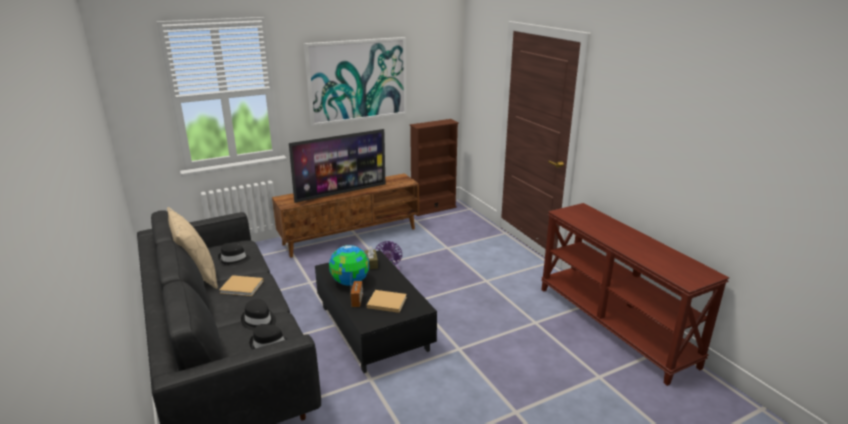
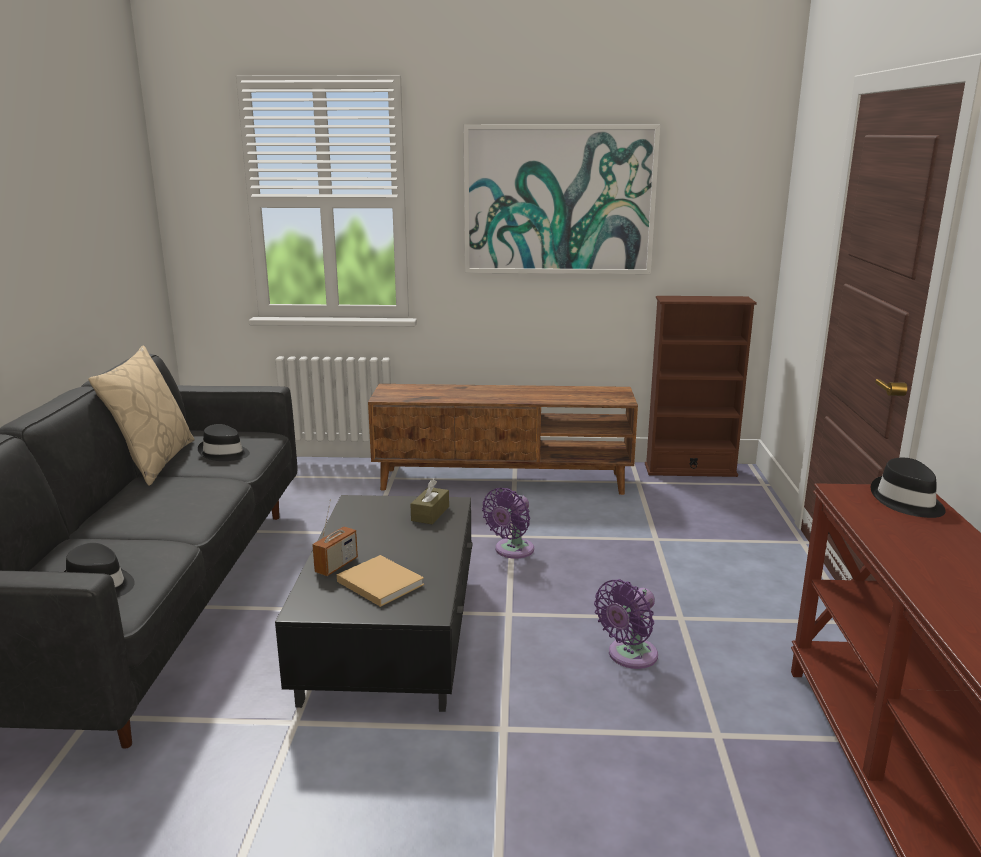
camera: 30 degrees right, 5 degrees down
(243, 287) = (183, 492): beige book -> none
(259, 321) = (136, 545): black hat -> black hat (906, 501)
(341, 192) = (487, 395): television -> none
(350, 282) = (363, 533): globe -> none
(480, 303) = (629, 656): none -> purple fan

